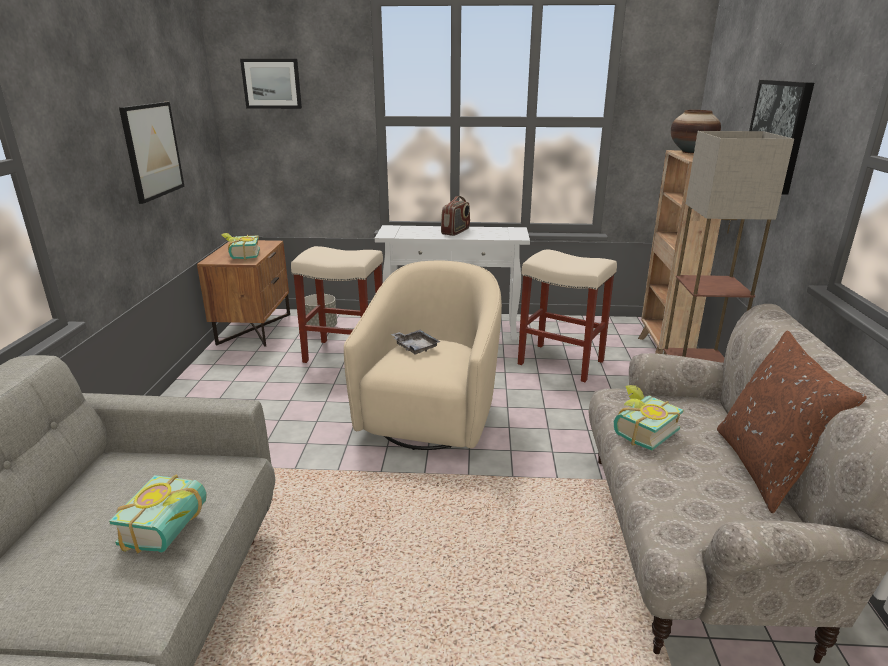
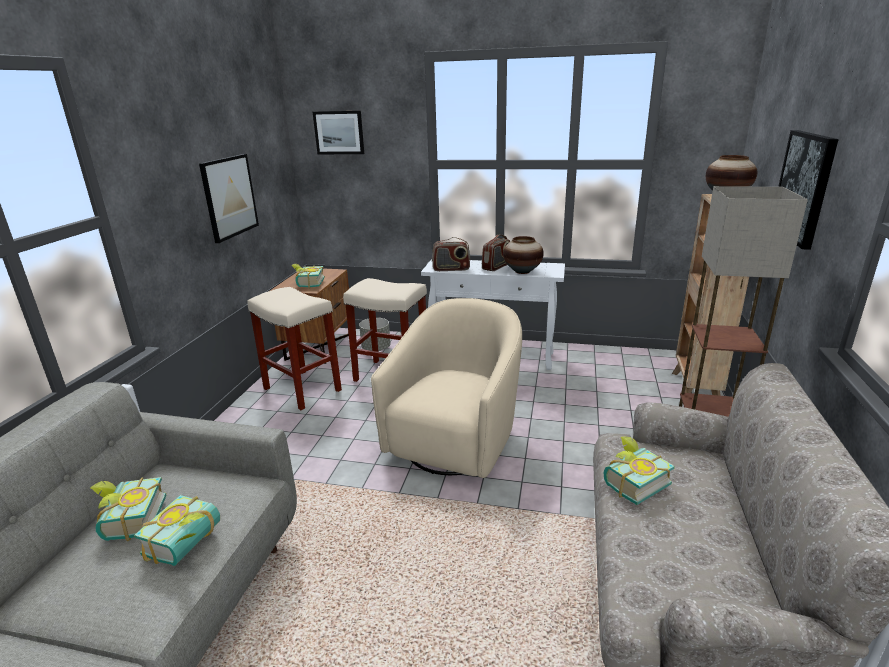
camera: 10 degrees right, 0 degrees up
(88, 512) = (128, 521): none -> book
(407, 234) = (451, 269): none -> radio
(415, 347) = (439, 379): grey tray -> none
(485, 235) = (522, 271): none -> vase
(562, 362) = (590, 394): beige stool -> beige stool (303, 389)
(765, 468) = (751, 535): brown pillow -> none

